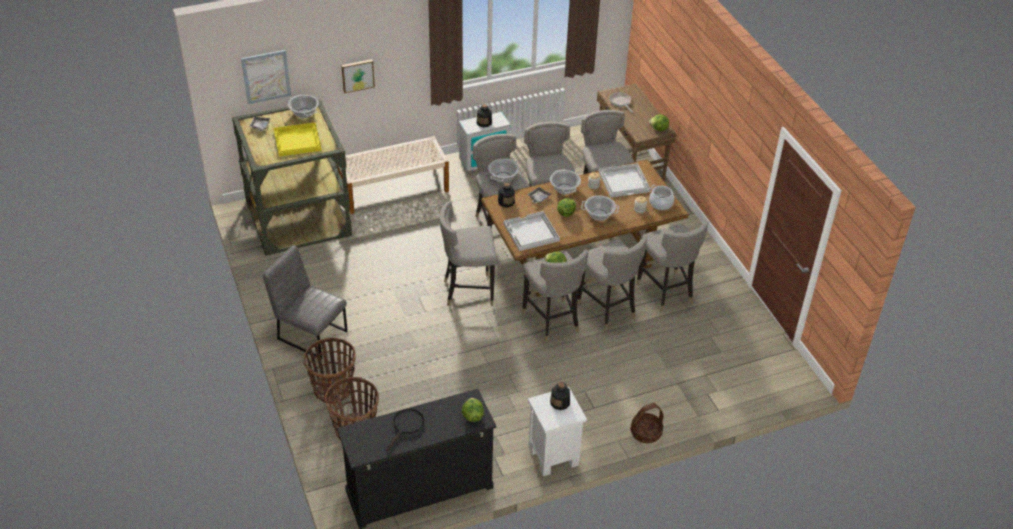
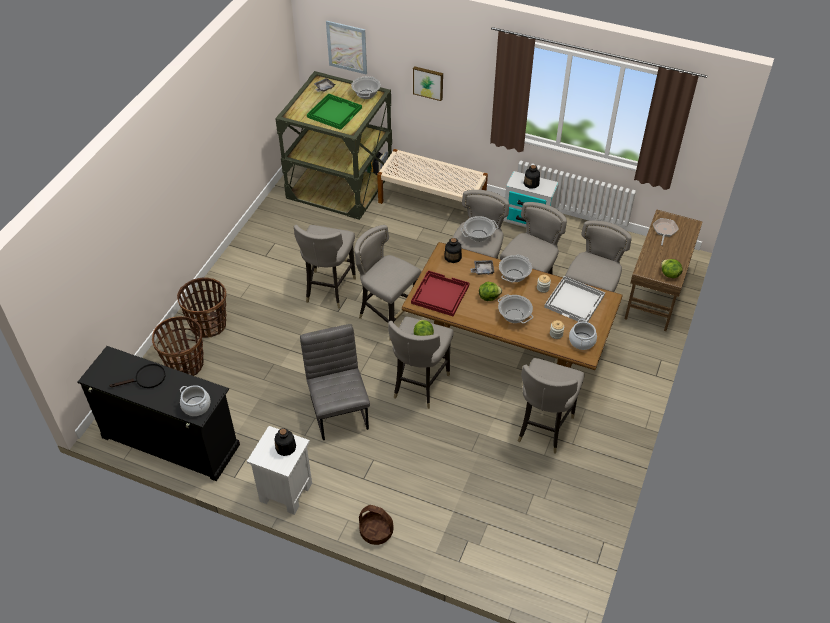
camera: 45 degrees right, 5 degrees up
(297, 140) = (334, 112): yellow tray -> green tray
(311, 334) = (244, 274): grey chair -> grey chair (339, 410)
(472, 416) = (196, 406): lettuce -> cooking pot
(531, 232) = (439, 294): white tray -> red tray
(607, 309) = (475, 407): grey stool -> grey stool (328, 289)

